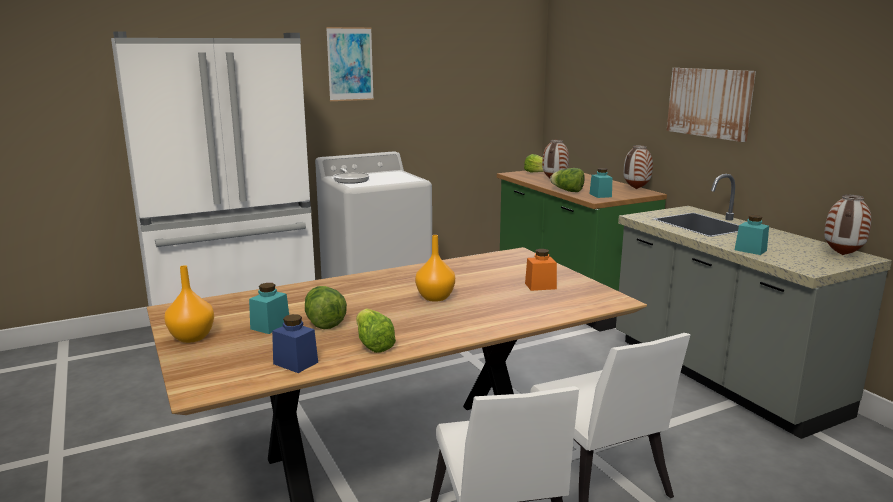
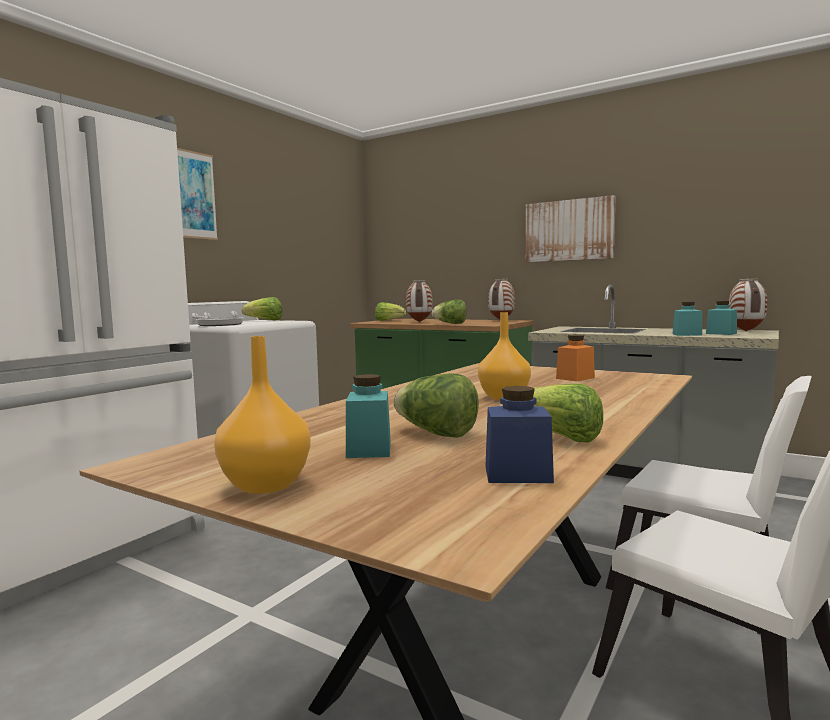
camera: 30 degrees left, 10 degrees down
(398, 174) = (265, 320): none -> lettuce
(600, 195) = (486, 323): turquoise jar -> turquoise jar (721, 333)

